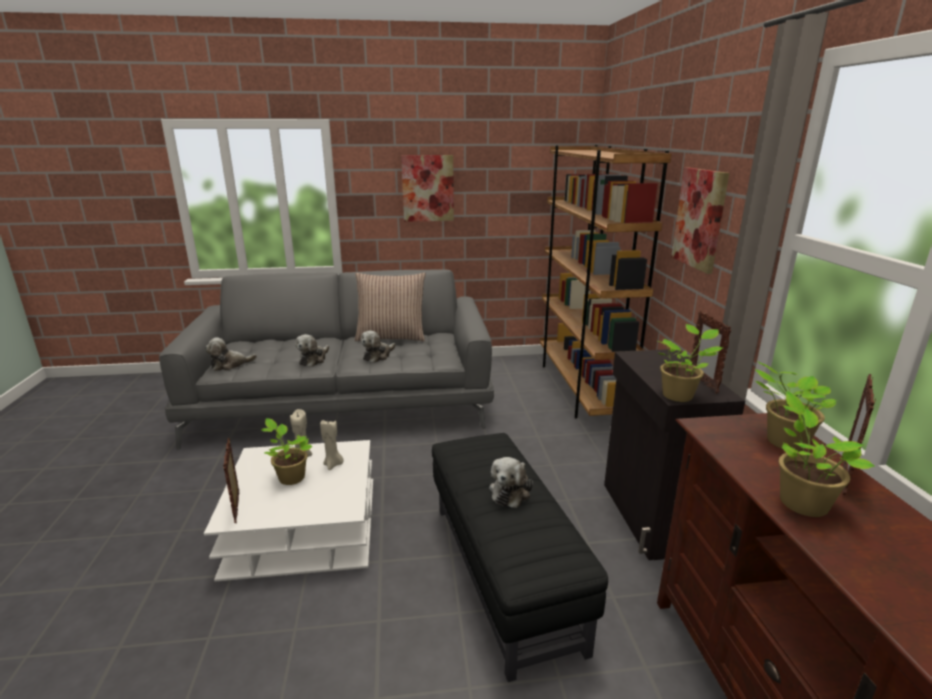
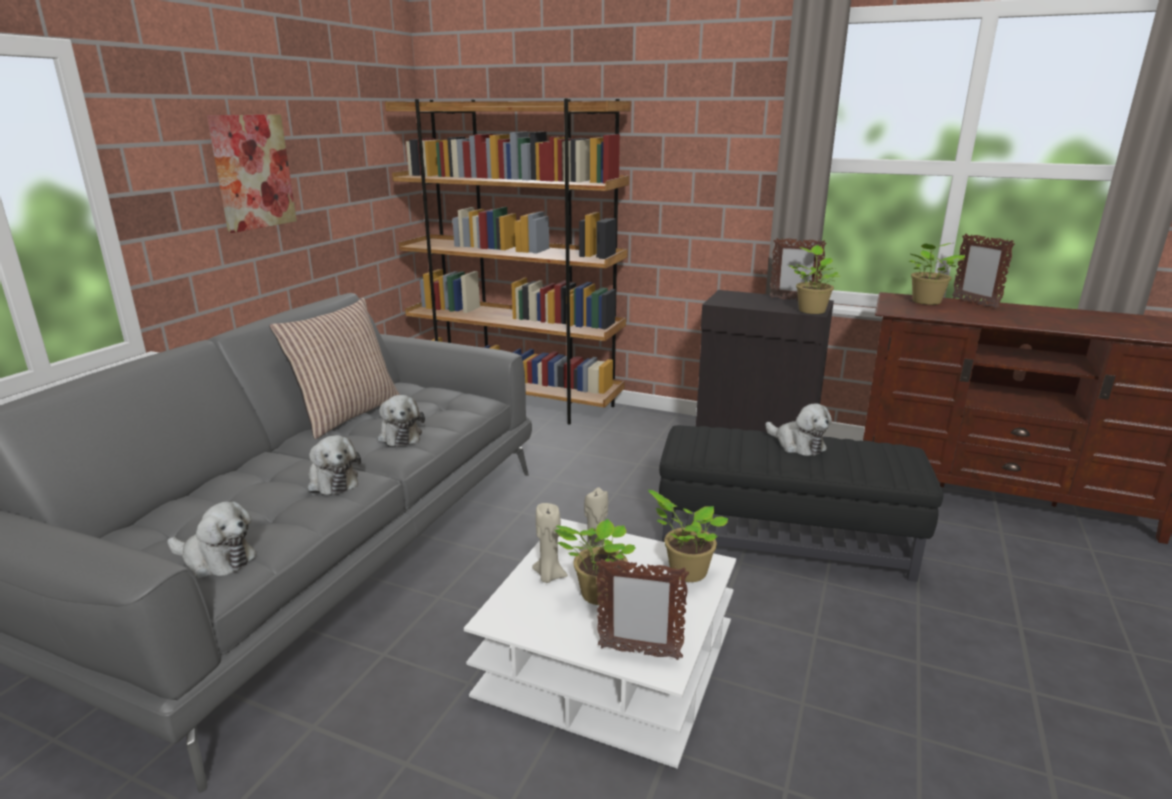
camera: 60 degrees left, 0 degrees up
(230, 365) = (216, 560): plush toy -> plush toy turned 75 degrees counterclockwise
(700, 219) = (682, 164): picture -> none
(800, 501) = (1003, 318): potted plant -> potted plant (685, 571)

